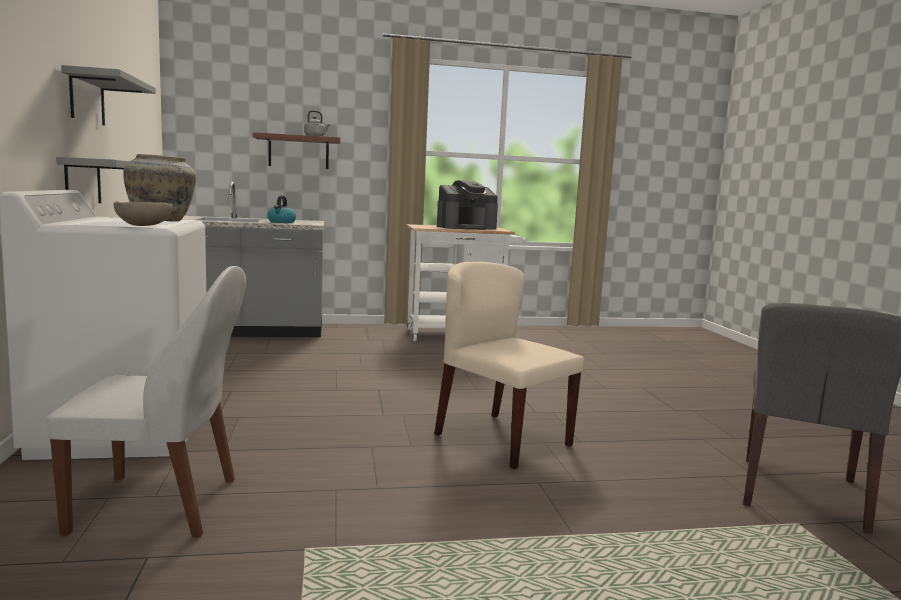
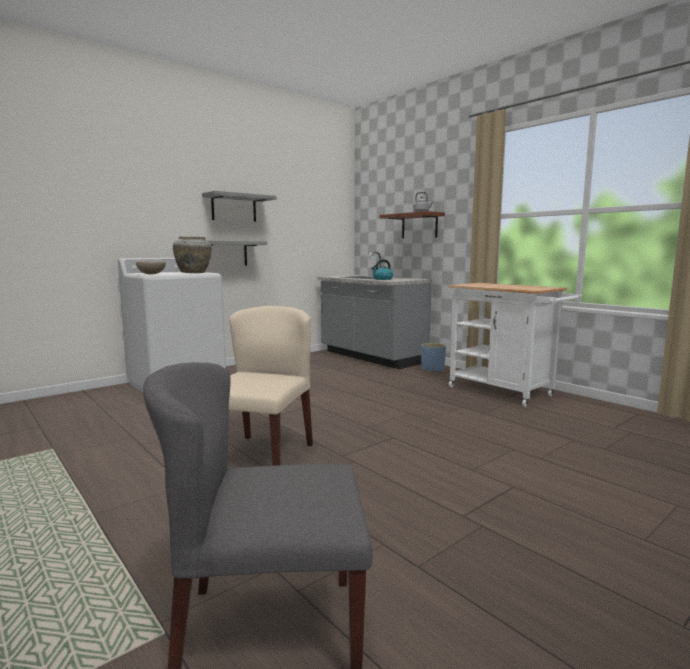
camera: 60 degrees right, 0 degrees up
(161, 506) = (93, 414): white chair -> none
(350, 330) = (432, 369): none -> blue planter
(466, 227) = (513, 286): coffee machine -> none

